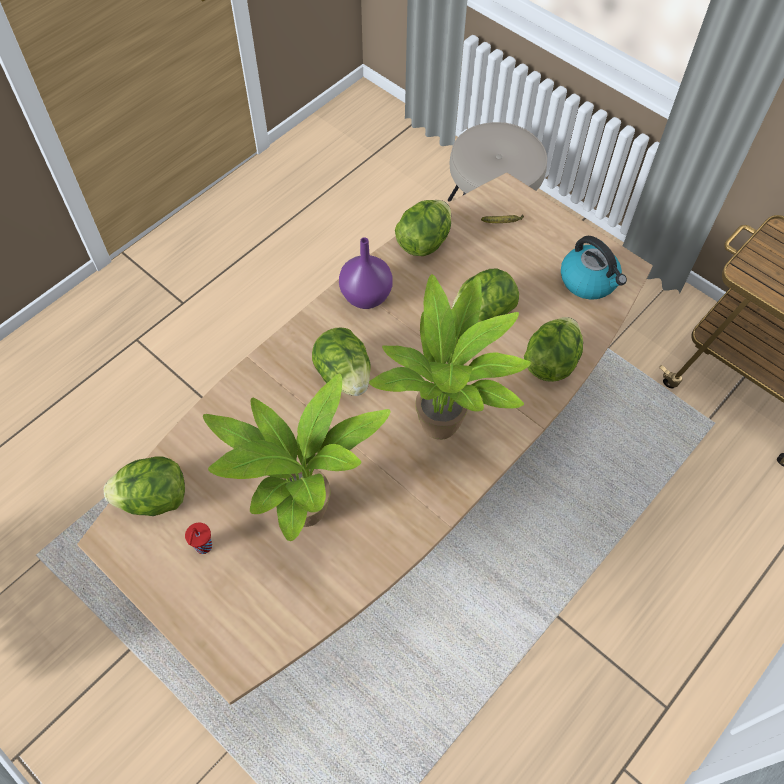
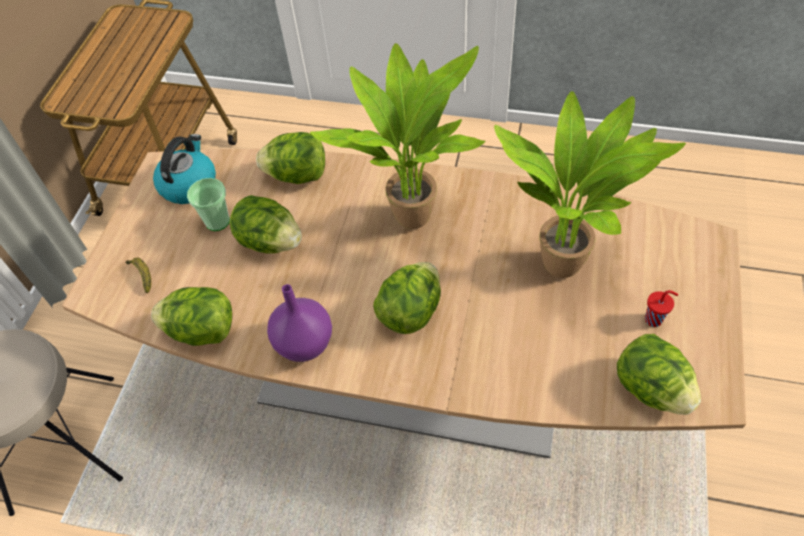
camera: 115 degrees left, 5 degrees down
(531, 286) = (217, 221): none -> cup

